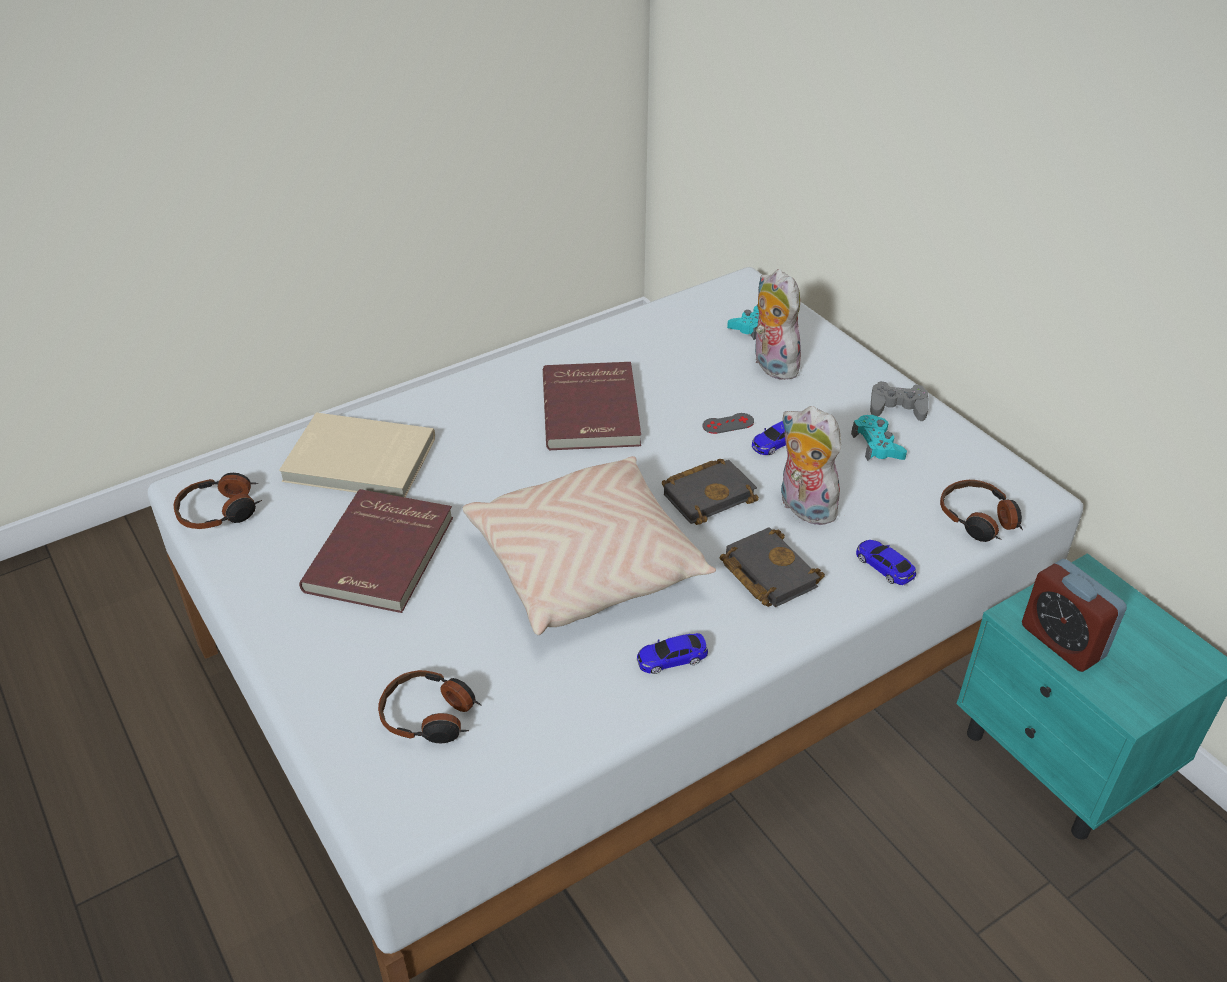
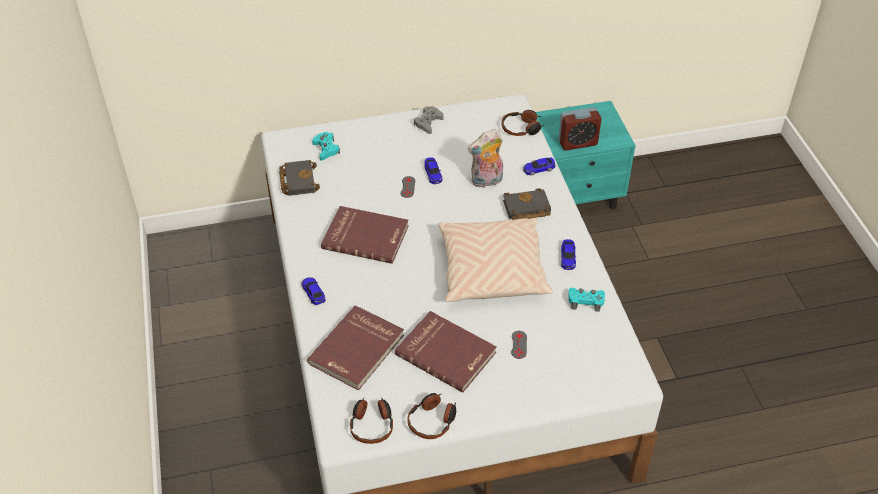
camera: 70 degrees left, 5 degrees up
(359, 461) = (358, 350): beige book -> red book
(428, 638) = (519, 345): none -> grey game controller
(430, 716) = (572, 354): headphones -> headphones (433, 420)
(453, 392) = (313, 293): none -> toy car
(709, 494) = (460, 211): black book -> black book (297, 180)
(771, 365) = (366, 155): plush toy -> none
(877, 445) = (453, 140): turquoise game controller -> turquoise game controller (585, 301)

